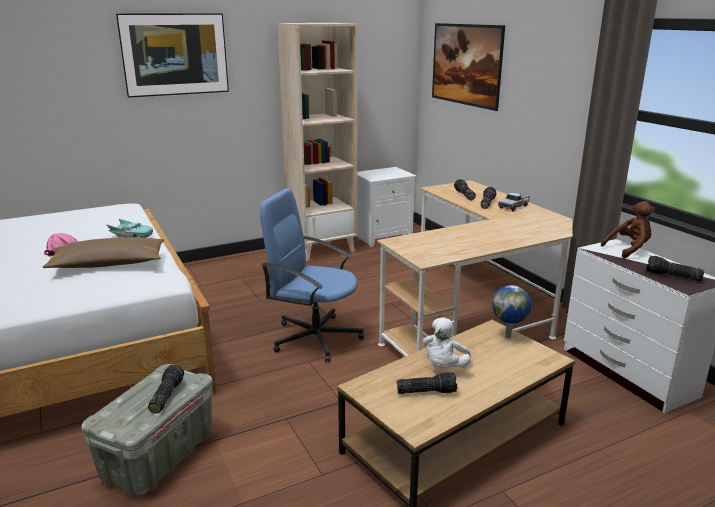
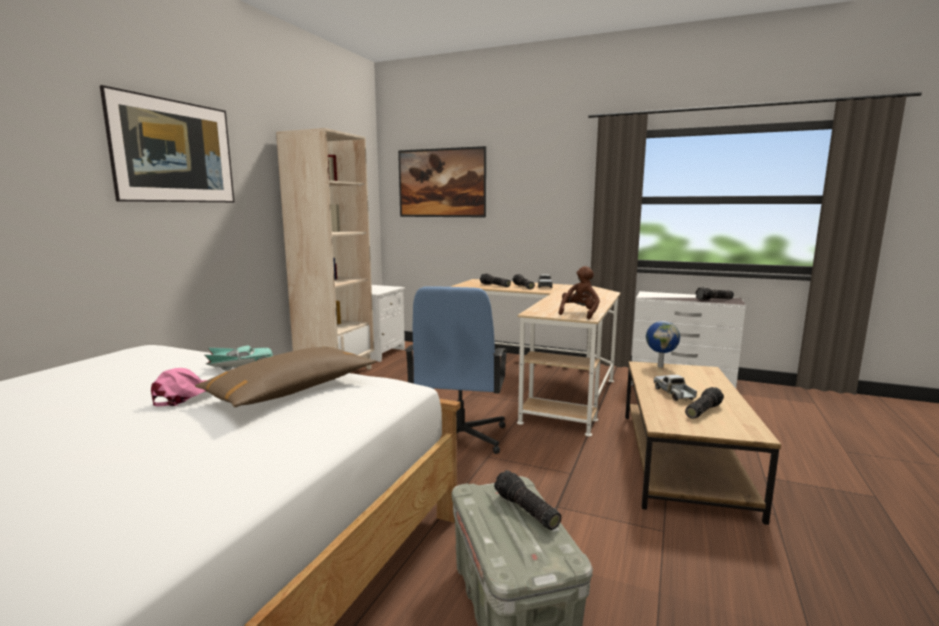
camera: 40 degrees left, 10 degrees down
(315, 337) = (459, 437): blue office chair -> blue office chair turned 60 degrees counterclockwise
(444, 367) = (674, 394): white plush toy -> toy truck
(629, 249) = (661, 294): brown plush toy -> brown plush toy (579, 314)

